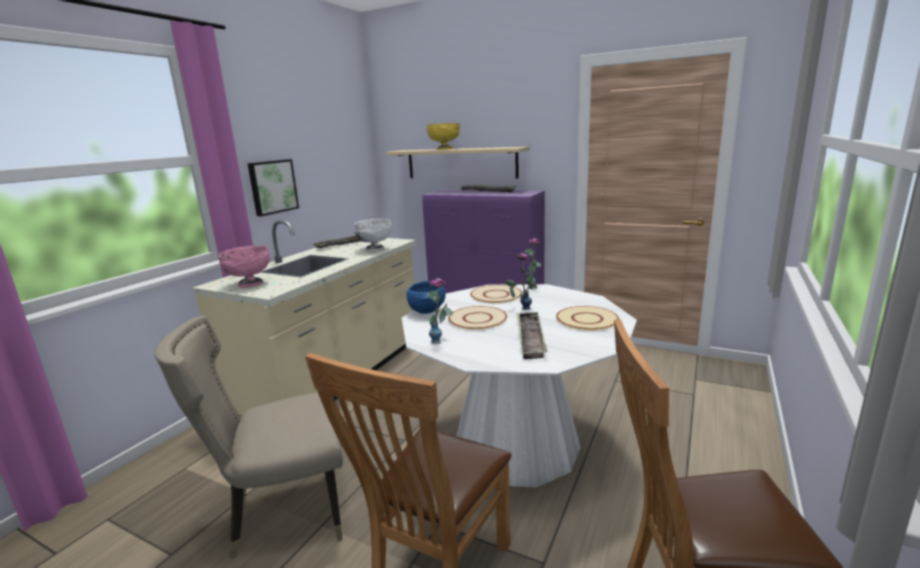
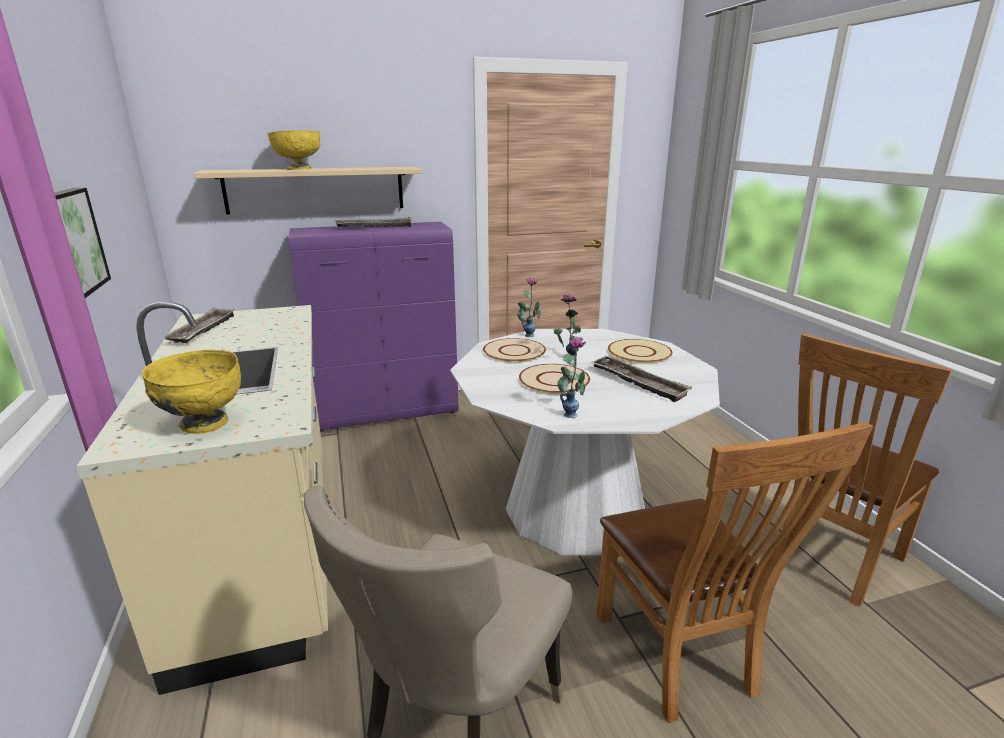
camera: 45 degrees left, 5 degrees up
(250, 284) = (204, 424): pink bowl -> yellow bowl
(374, 249) = (285, 328): white bowl -> none
(427, 312) = (487, 389): blue bowl -> none

